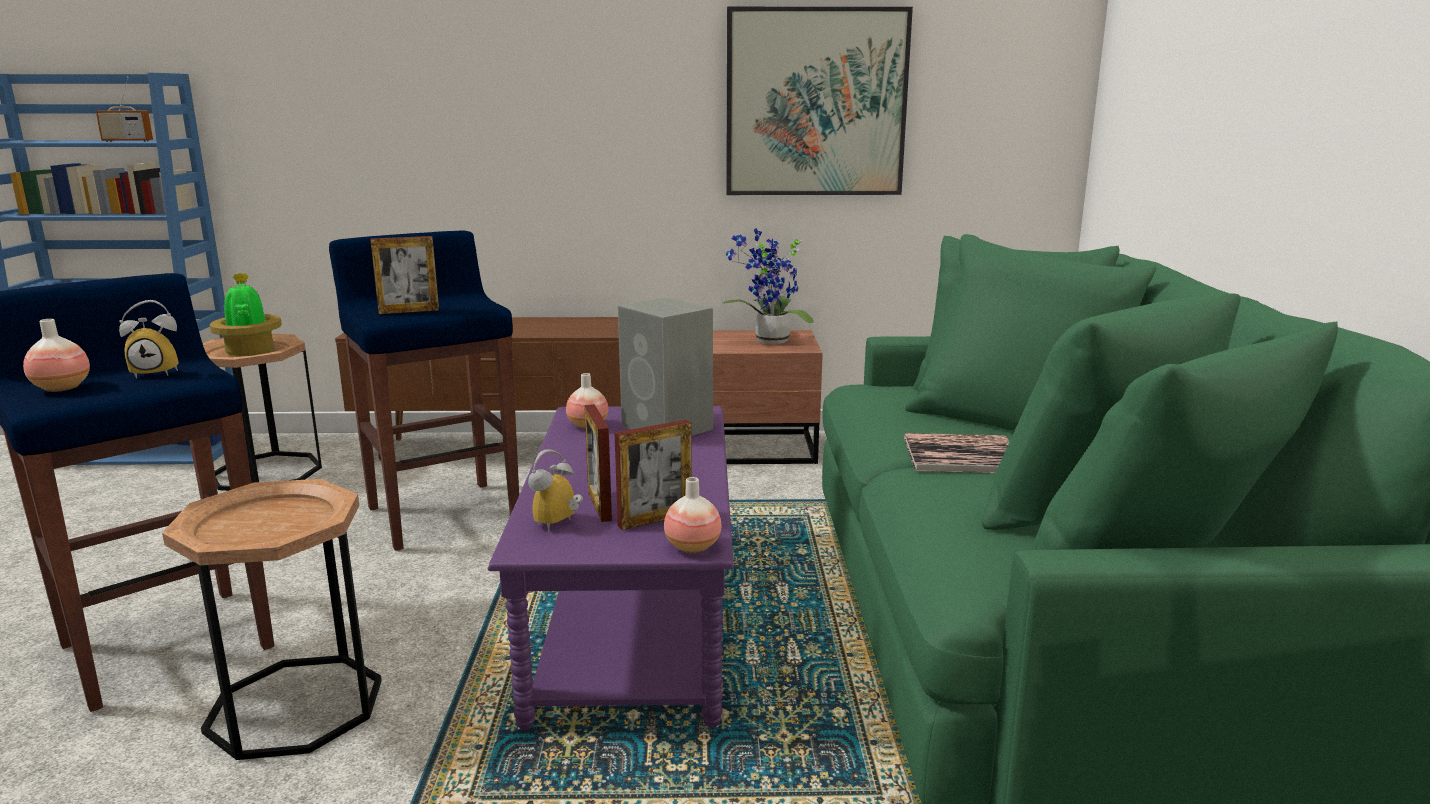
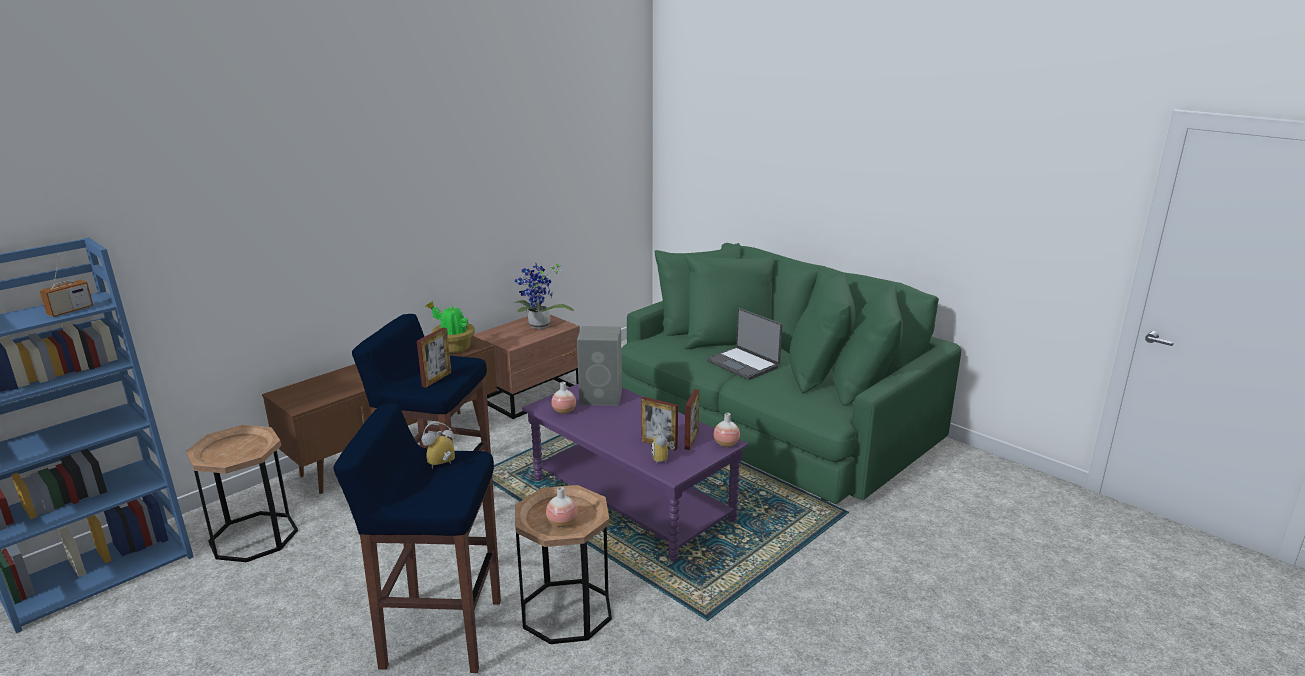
camera: 45 degrees left, 5 degrees up
(62, 388) = (425, 494): vase -> vase (562, 522)
(158, 372) = (442, 465): alarm clock -> alarm clock turned 150 degrees counterclockwise
(250, 351) = (234, 448): potted plant -> potted plant (453, 348)
(815, 103) = (530, 174): picture -> none
(961, 455) = (744, 364): book -> laptop

